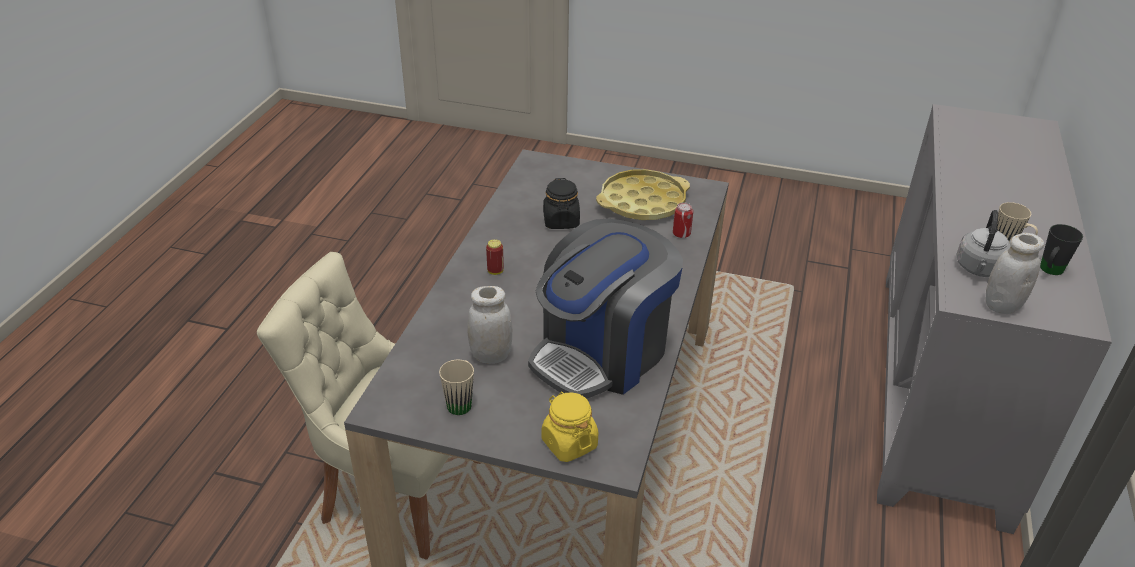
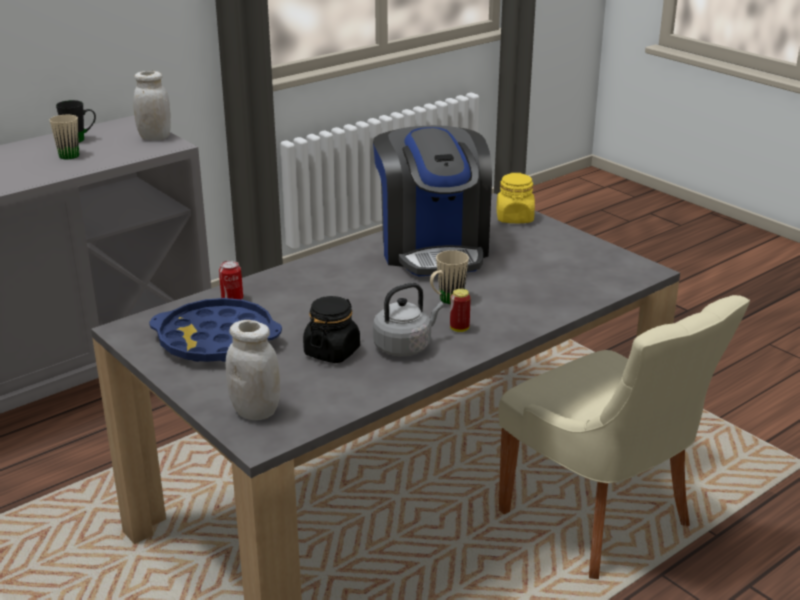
camera: 145 degrees left, 10 degrees down
(461, 401) = (575, 256): beige mug -> beige mug (446, 301)
(491, 356) = (526, 273): white jar -> white jar (255, 411)
(602, 353) = (432, 248): coffee machine -> coffee machine turned 90 degrees clockwise
(642, 202) = (216, 340): yellow tray -> blue tray
(979, 269) = (119, 152): grey kettle -> grey kettle (405, 346)

